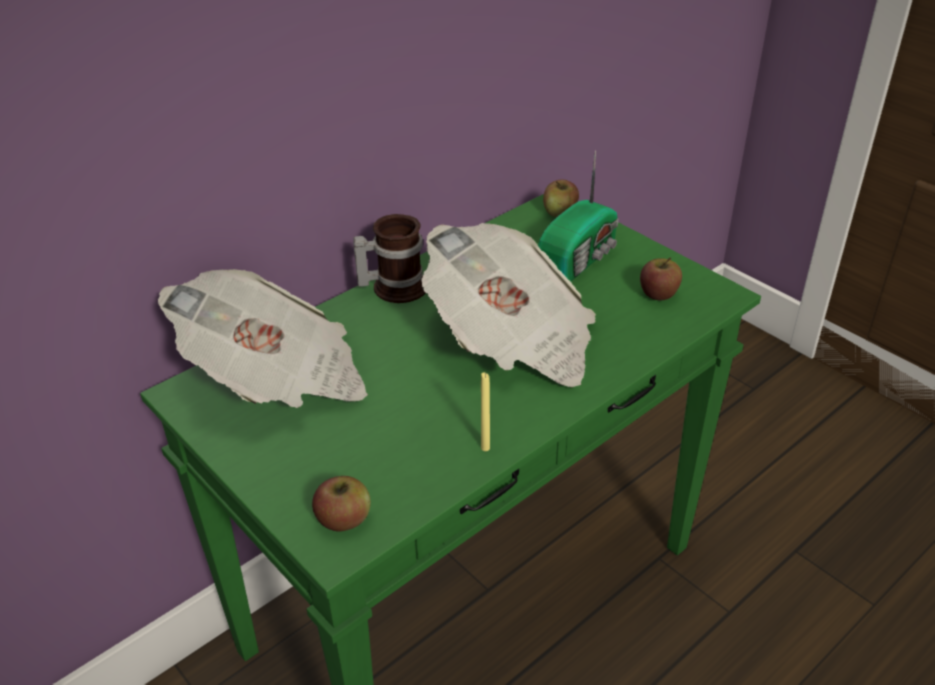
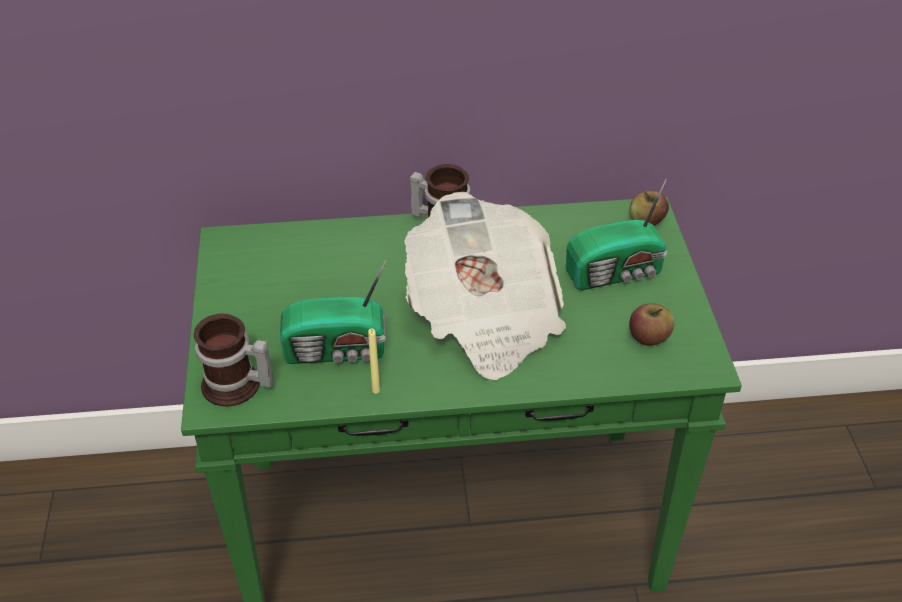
camera: 35 degrees right, 5 degrees up
(277, 379) = (292, 261): newspaper -> none
(344, 519) = (236, 387): apple -> mug
(411, 433) = (338, 350): none -> radio

